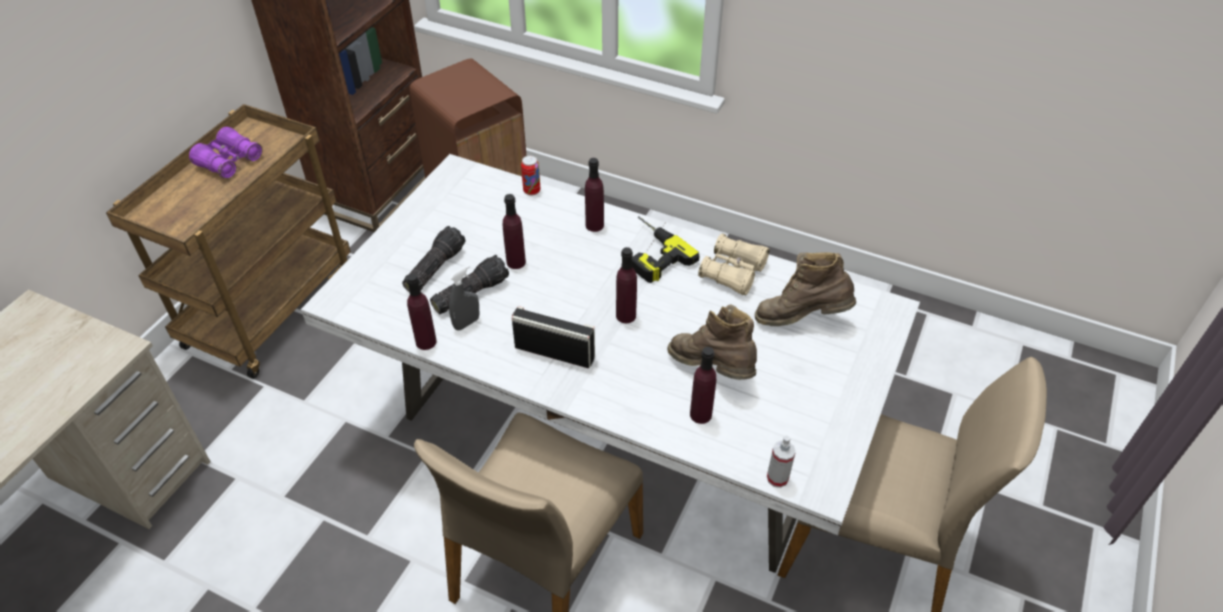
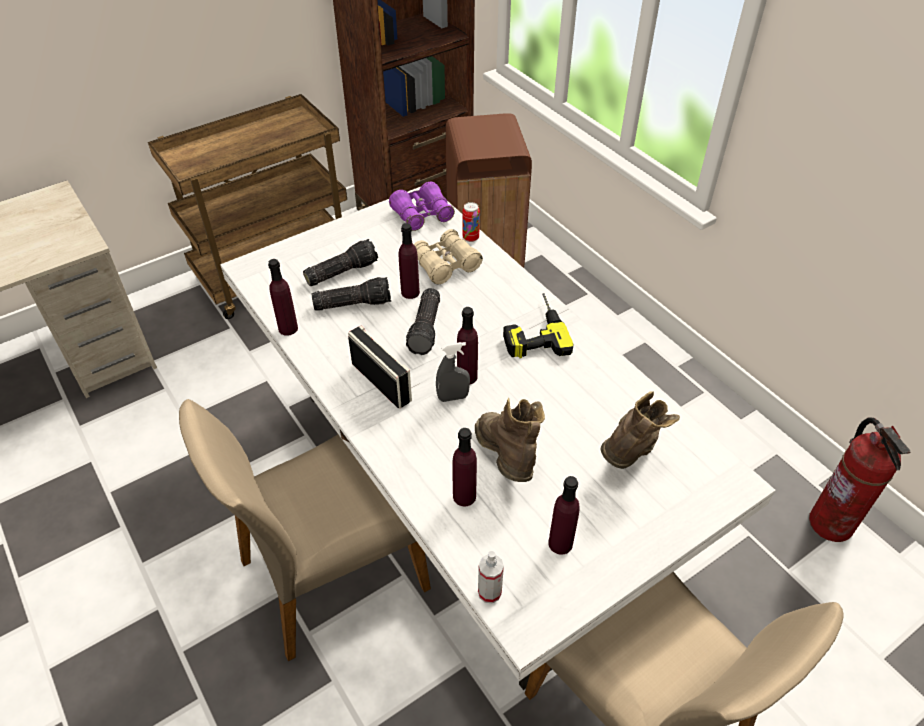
camera: 30 degrees right, 0 degrees up
(229, 161) = (262, 135): purple binoculars -> purple binoculars (422, 215)
(466, 323) = (331, 326): grey spray bottle -> grey spray bottle (453, 397)
(557, 288) = (427, 329): none -> flashlight
(594, 225) = (501, 287): purple bottle -> purple bottle (560, 543)
(733, 272) = (597, 379): beige binoculars -> beige binoculars (446, 265)
(801, 319) = (632, 451): brown boot -> brown boot turned 90 degrees clockwise
(913, 325) = (830, 523): none -> fire extinguisher

